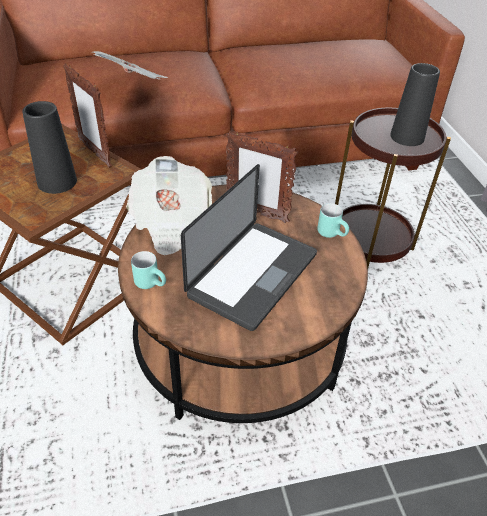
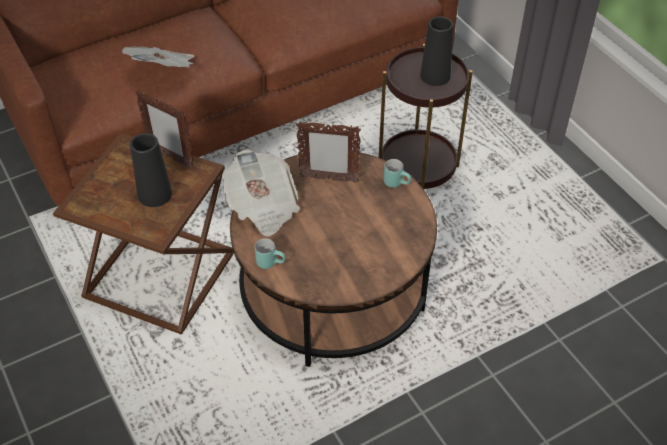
camera: 15 degrees left, 5 degrees up
(253, 275) = (347, 235): laptop -> none

